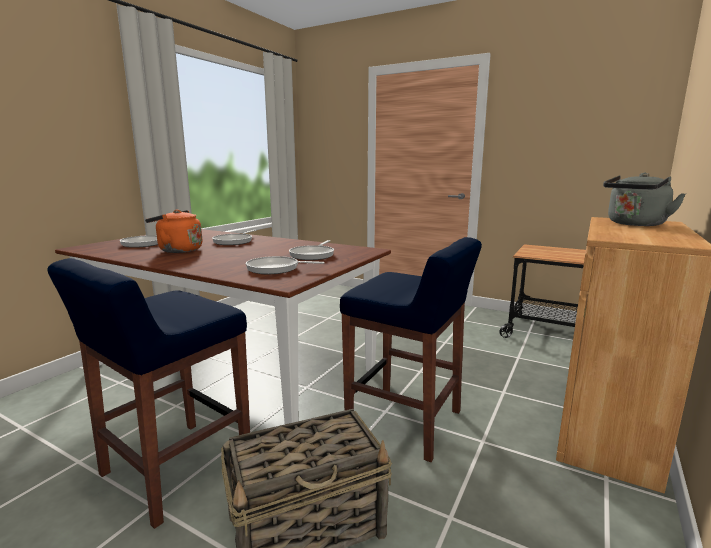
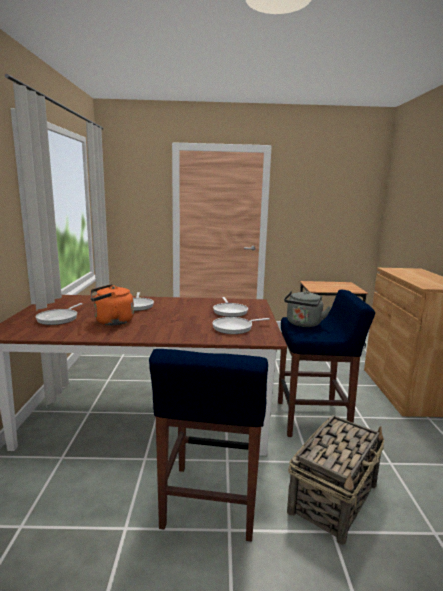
camera: 30 degrees left, 0 degrees up
(634, 224) = (411, 273): grey kettle -> grey kettle (303, 324)

